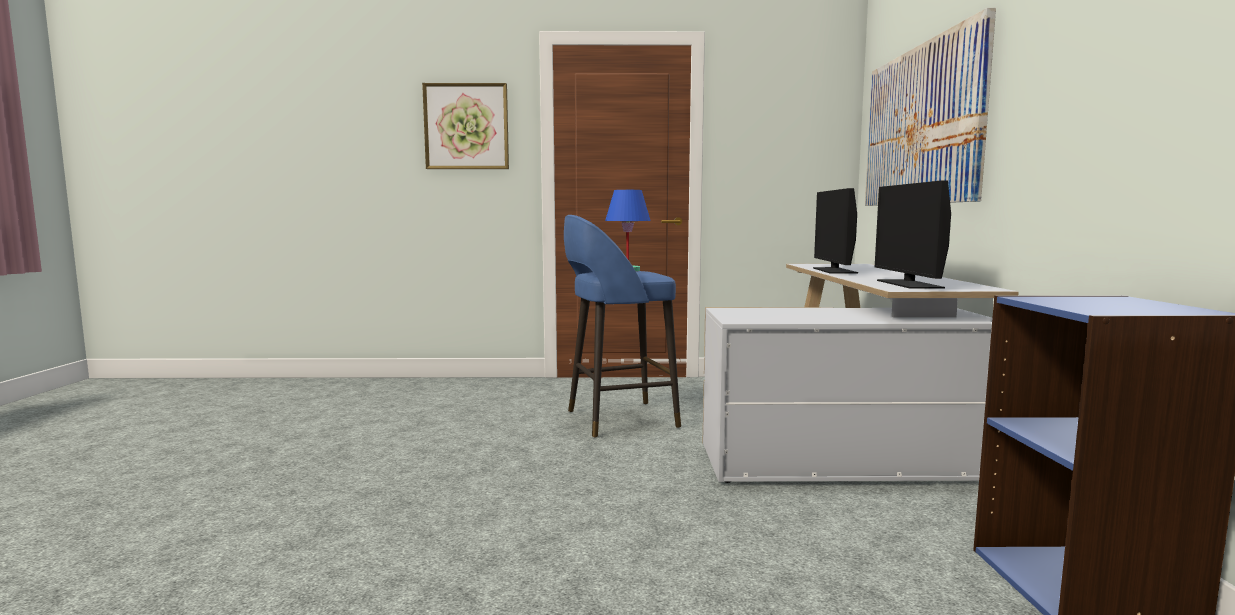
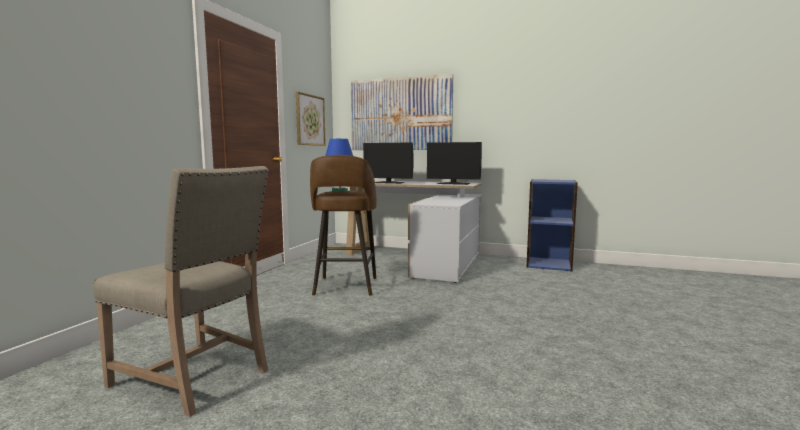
camera: 70 degrees left, 0 degrees up
(335, 417) = (196, 377): none -> beige chair
(466, 126) = (140, 65): picture -> picture (310, 120)
(618, 419) = (345, 287): blue stool -> brown stool

